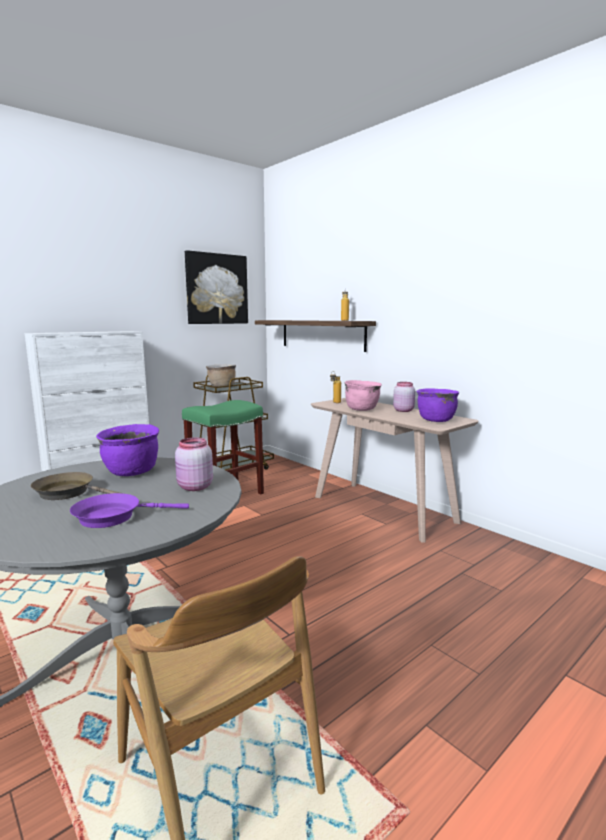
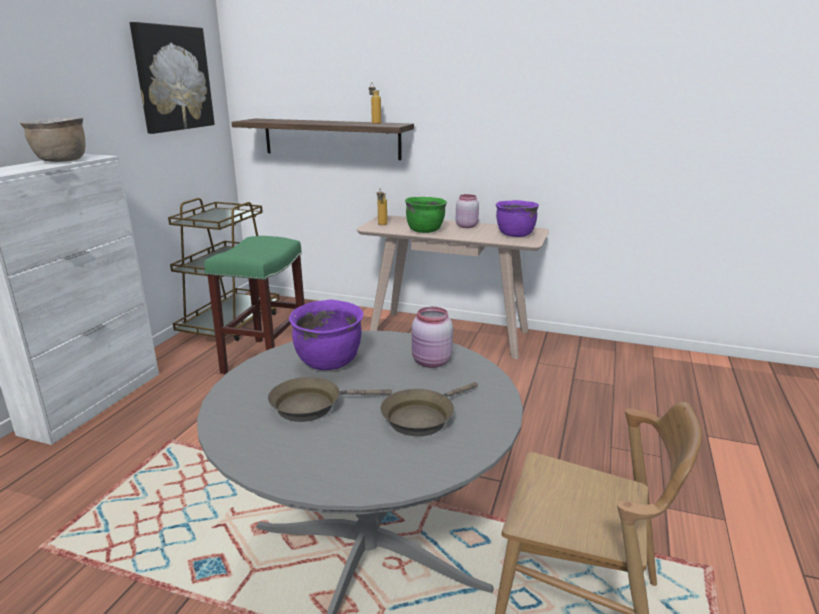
camera: 30 degrees left, 10 degrees up
(113, 517) = (422, 417): purple frying pan -> brown frying pan
(222, 387) = (210, 219): brown cooking pot -> brown cooking pot (61, 161)
(362, 409) = (425, 230): pink cooking pot -> green cooking pot

